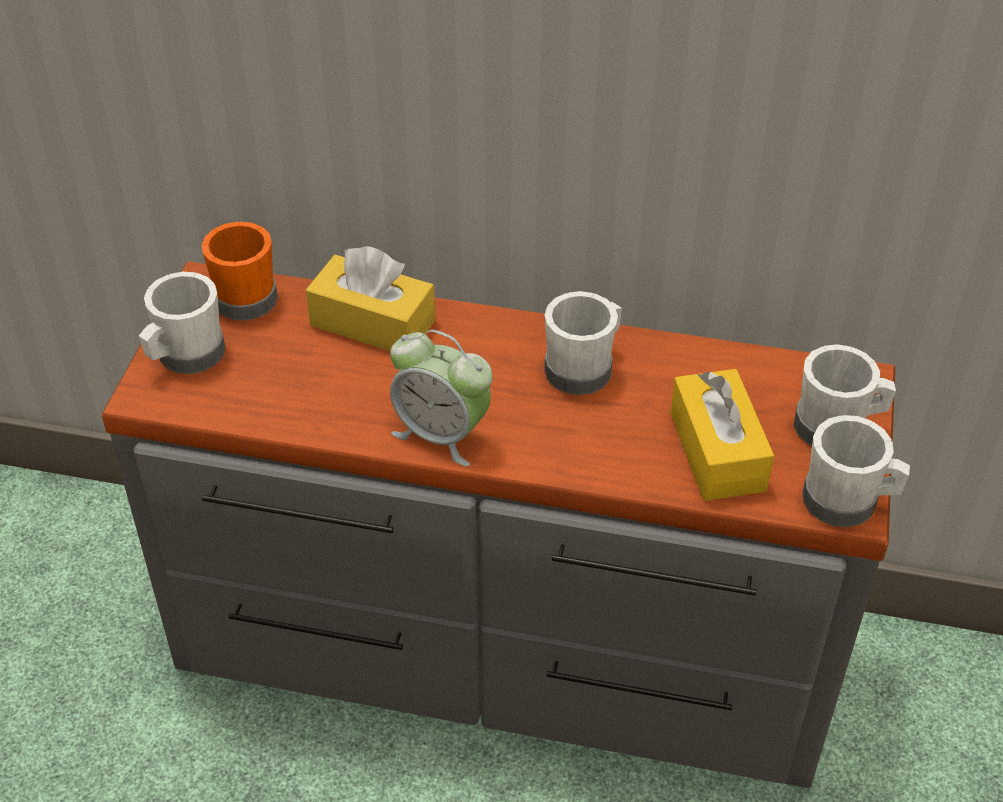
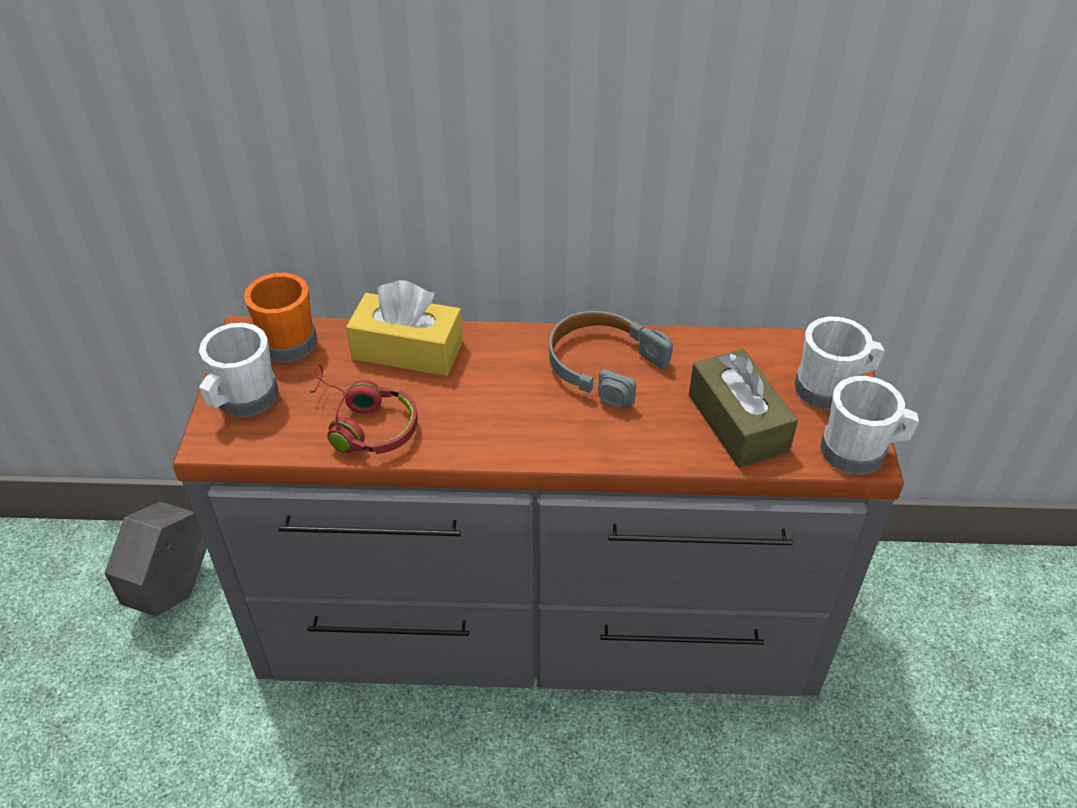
camera: 10 degrees left, 0 degrees up
(100, 559) = (172, 590): none -> grey planter
(305, 397) = (361, 424): none -> red headphones
(441, 434) = (493, 440): alarm clock -> none
(584, 368) = (603, 365): white mug -> grey headphones
(717, 451) = (737, 423): yellow tissue box -> brown tissue box

